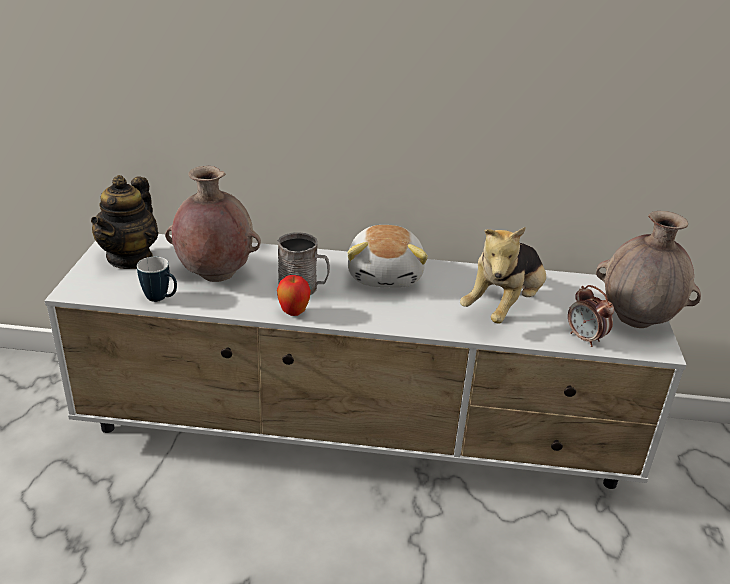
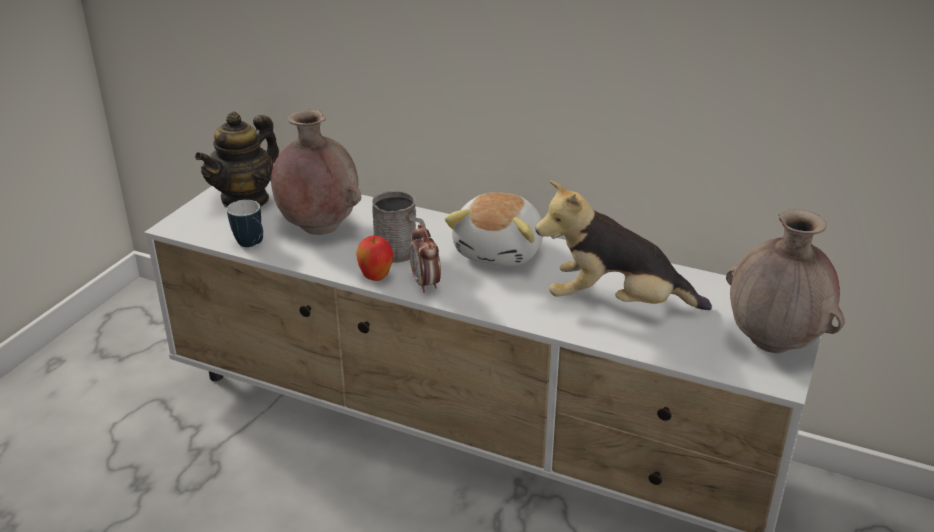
camera: 20 degrees right, 0 degrees up
(503, 307) = (615, 304): plush toy -> plush toy turned 45 degrees clockwise
(585, 339) = (692, 354): alarm clock -> alarm clock (426, 284)

